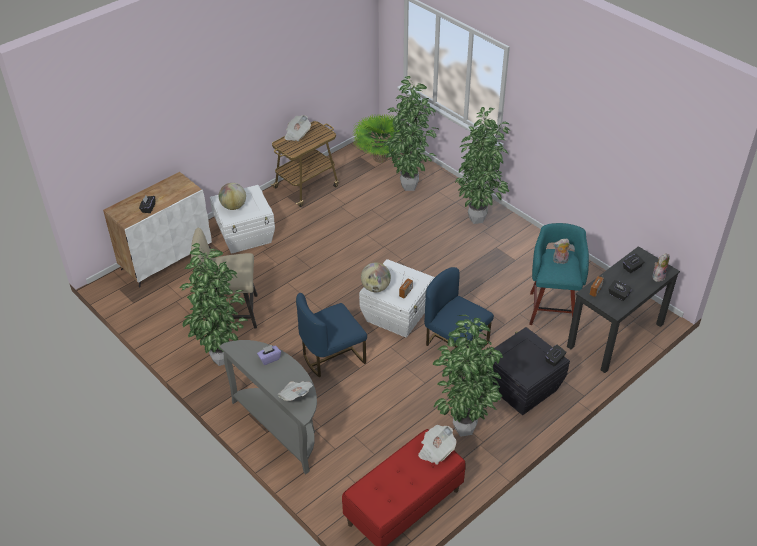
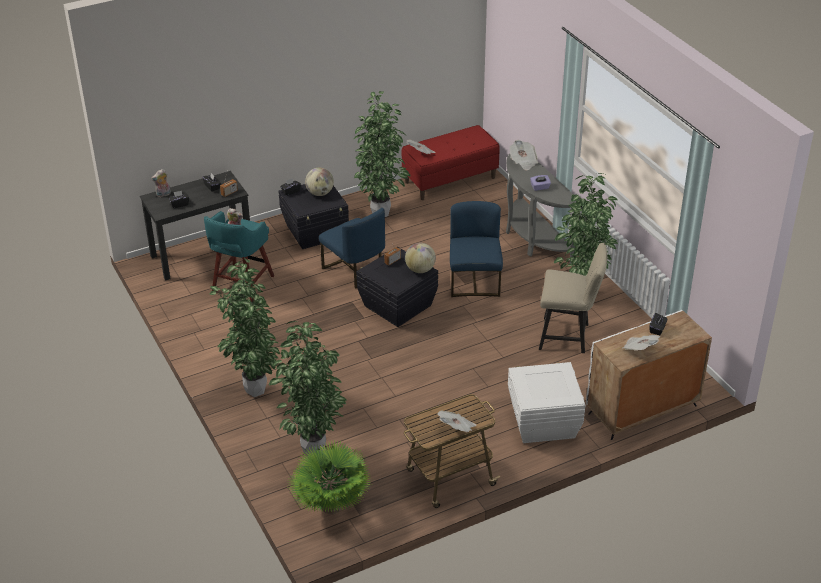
camera: 165 degrees left, 5 degrees down
(164, 190) = (639, 349): none -> newspaper
(233, 206) = (555, 384): globe -> globe (320, 193)
(332, 356) = (474, 281): blue chair -> blue chair turned 75 degrees counterclockwise
(397, 315) = (397, 305): white storage box -> black storage box

